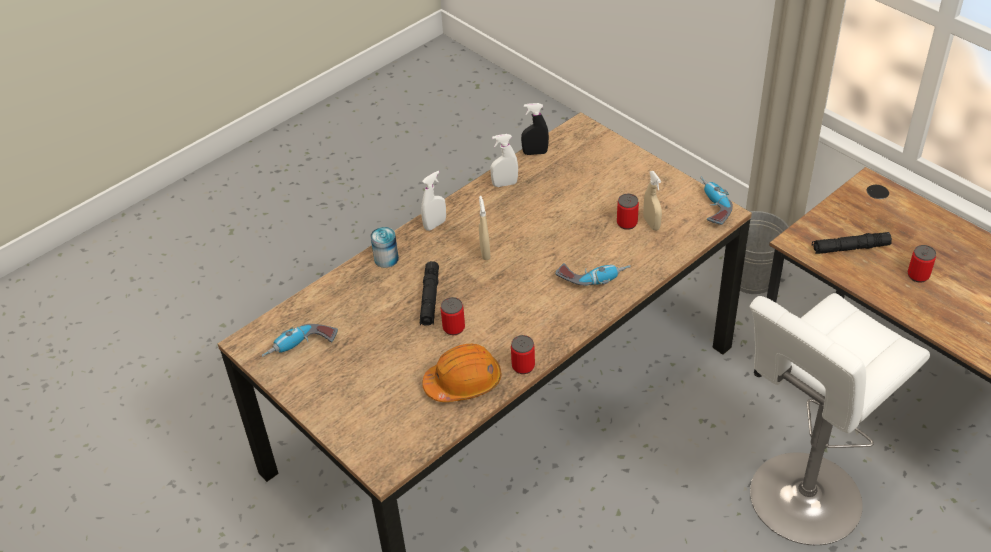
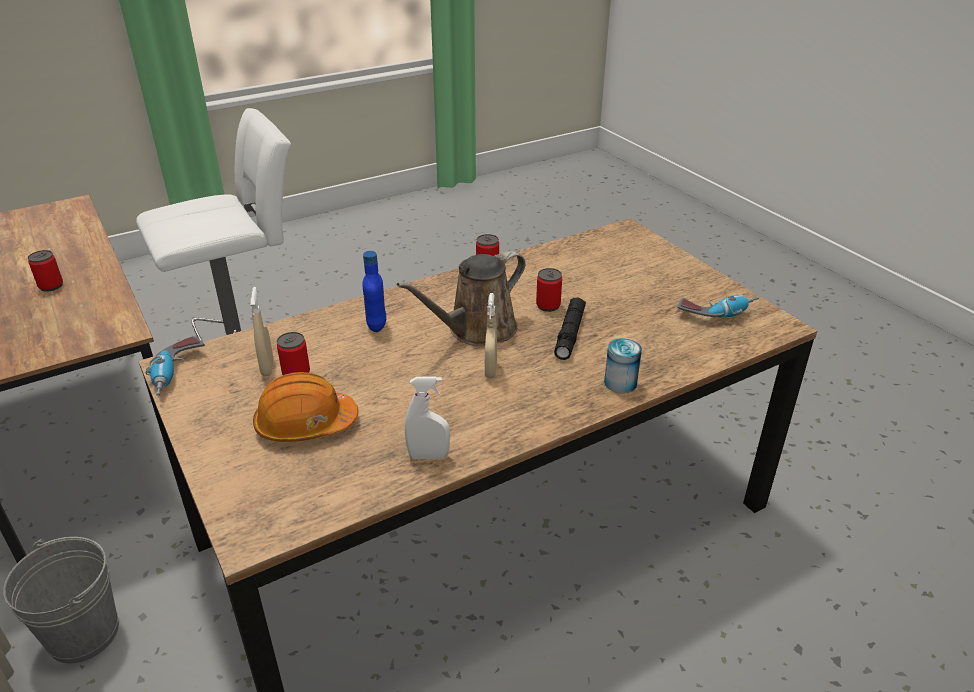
camera: 170 degrees left, 10 degrees down
(435, 225) = (548, 414): white spray bottle -> none
(463, 382) = (548, 267): orange hard hat -> orange hard hat (305, 424)
(508, 288) = (477, 330): none -> brown watering can
(535, 153) = (355, 502): black spray bottle -> none
(593, 277) = (376, 325): power drill -> blue bottle
(850, 248) = (78, 317): black flashlight -> none

